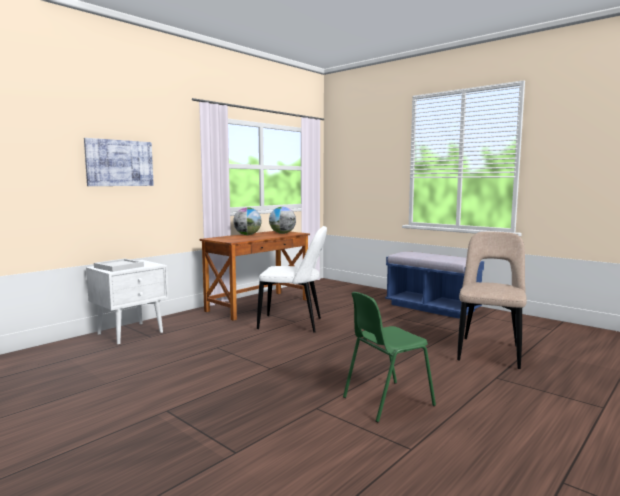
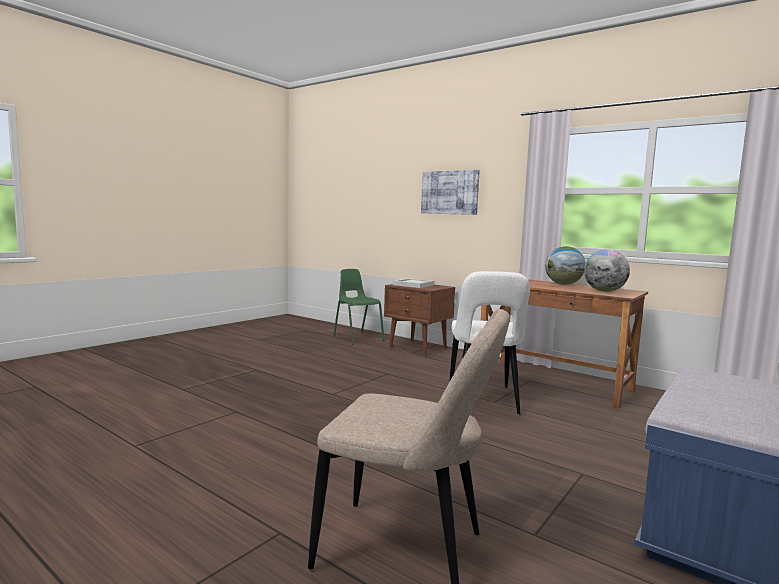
camera: 85 degrees right, 0 degrees up
(131, 333) = (418, 347): white nightstand -> brown nightstand
(386, 401) = (235, 441): green chair -> green chair (358, 338)

